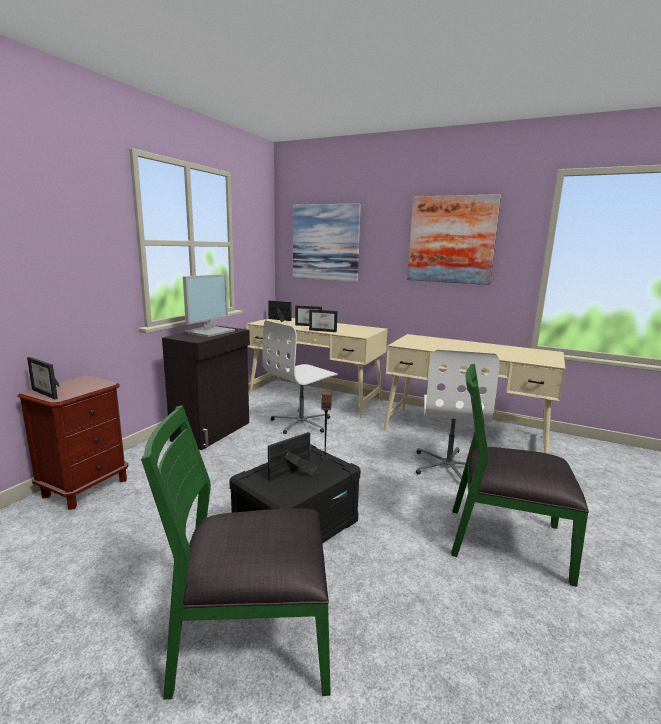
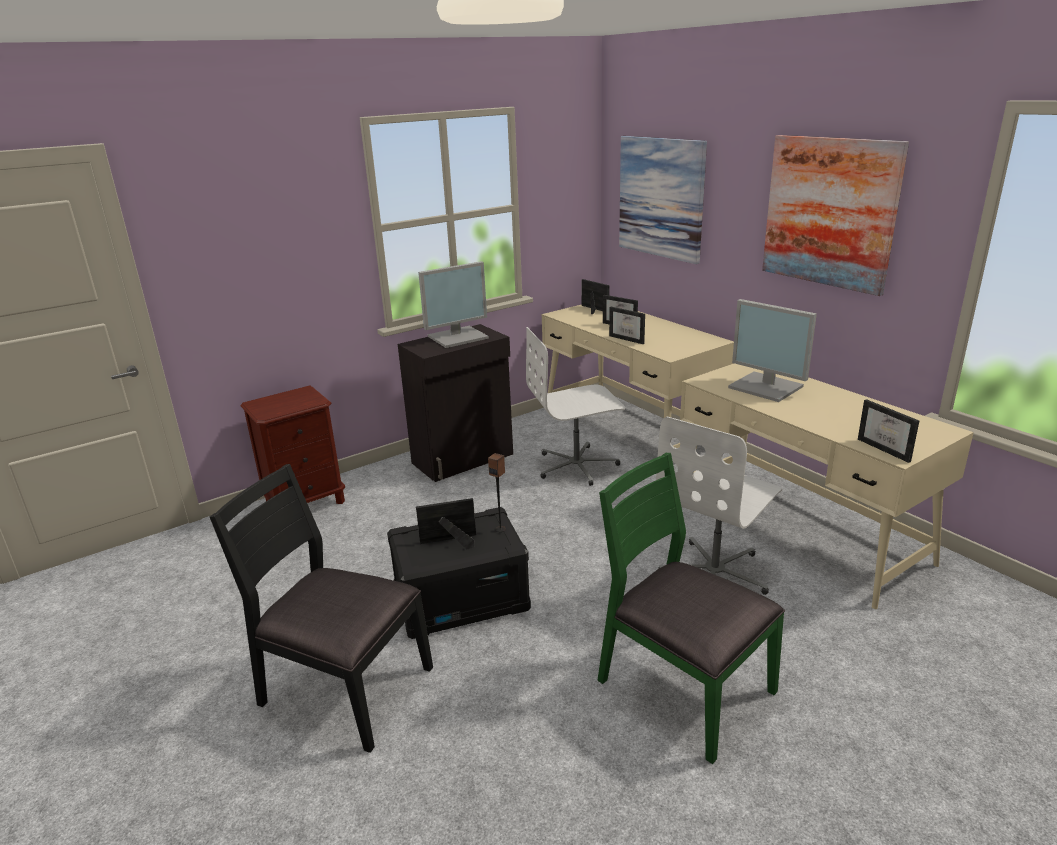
camera: 30 degrees right, 10 degrees up
(50, 393) = (264, 407): picture frame -> picture frame (888, 449)
(251, 640) = (344, 687): green chair -> black chair
(438, 344) = (767, 387): none -> monitor

